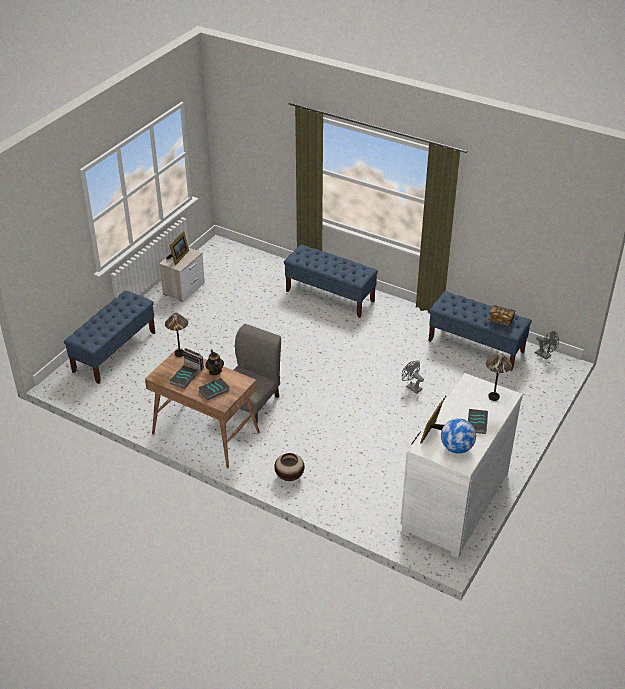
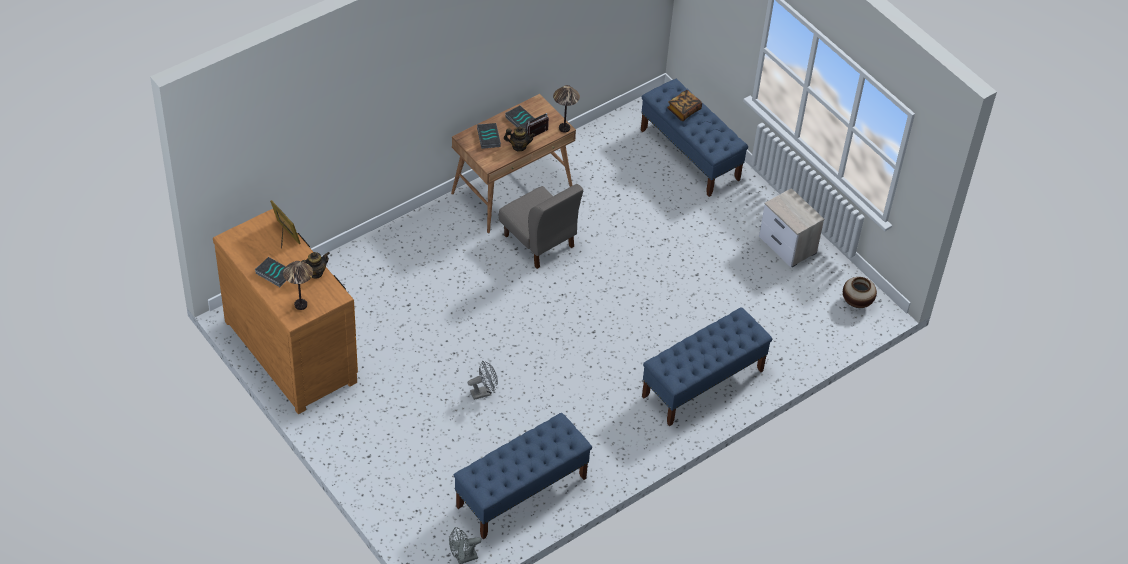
camera: 110 degrees right, 10 degrees up
(178, 257) = (796, 208): picture frame -> none
(289, 476) = (410, 236): vase -> vase (857, 302)
(453, 502) = (292, 350): white dresser -> brown dresser
(456, 401) = (315, 273): none -> teapot
(456, 448) = (253, 243): globe -> none
(501, 320) = (496, 470): book -> book (684, 110)

